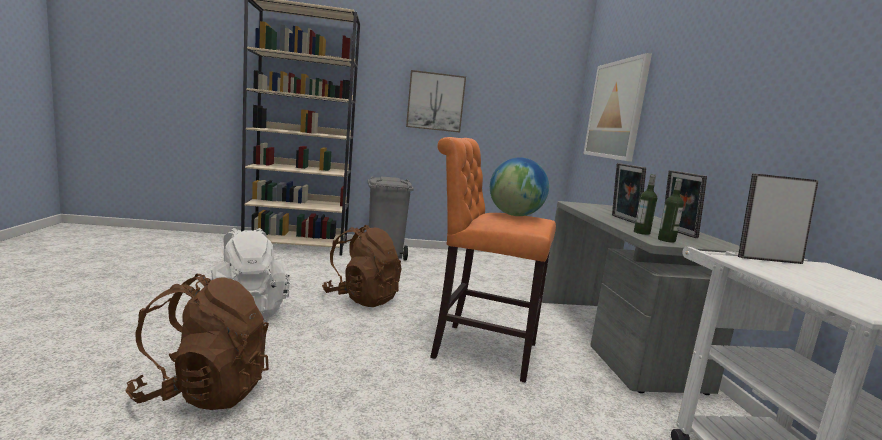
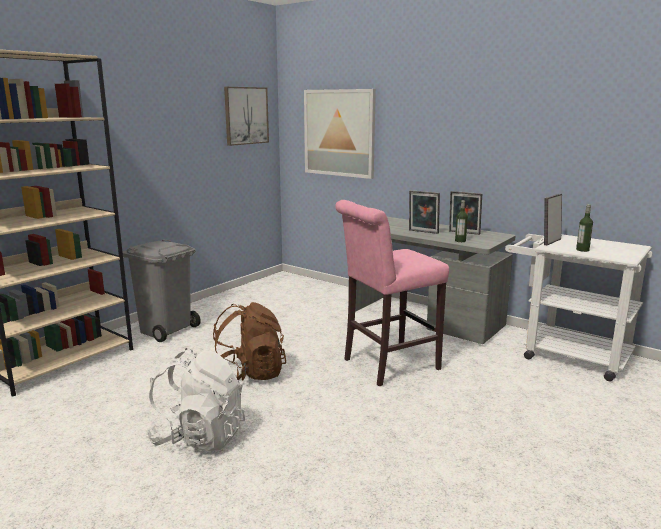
camera: 45 degrees left, 5 degrees up
(204, 392) = (328, 493): brown backpack -> none
(435, 102) = (162, 144): picture -> picture (246, 115)
(478, 349) = (386, 365): orange stool -> pink stool
(515, 215) = (400, 254): globe -> none
(666, 240) = (481, 242): bottle -> bottle (582, 250)

